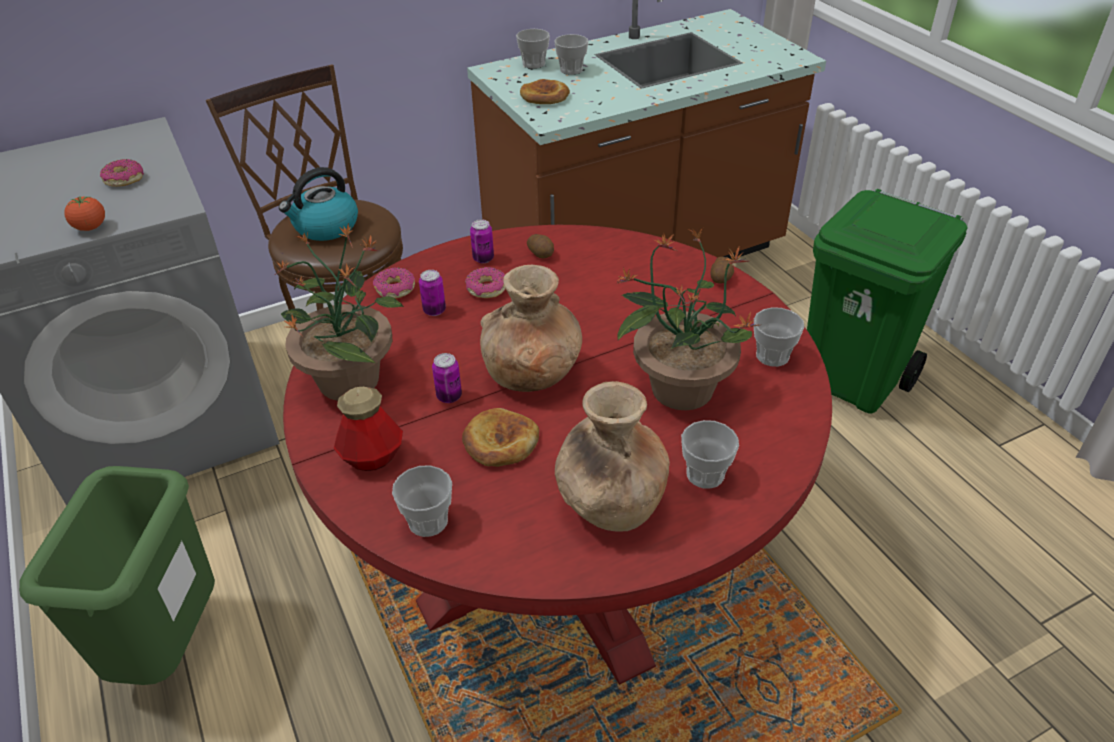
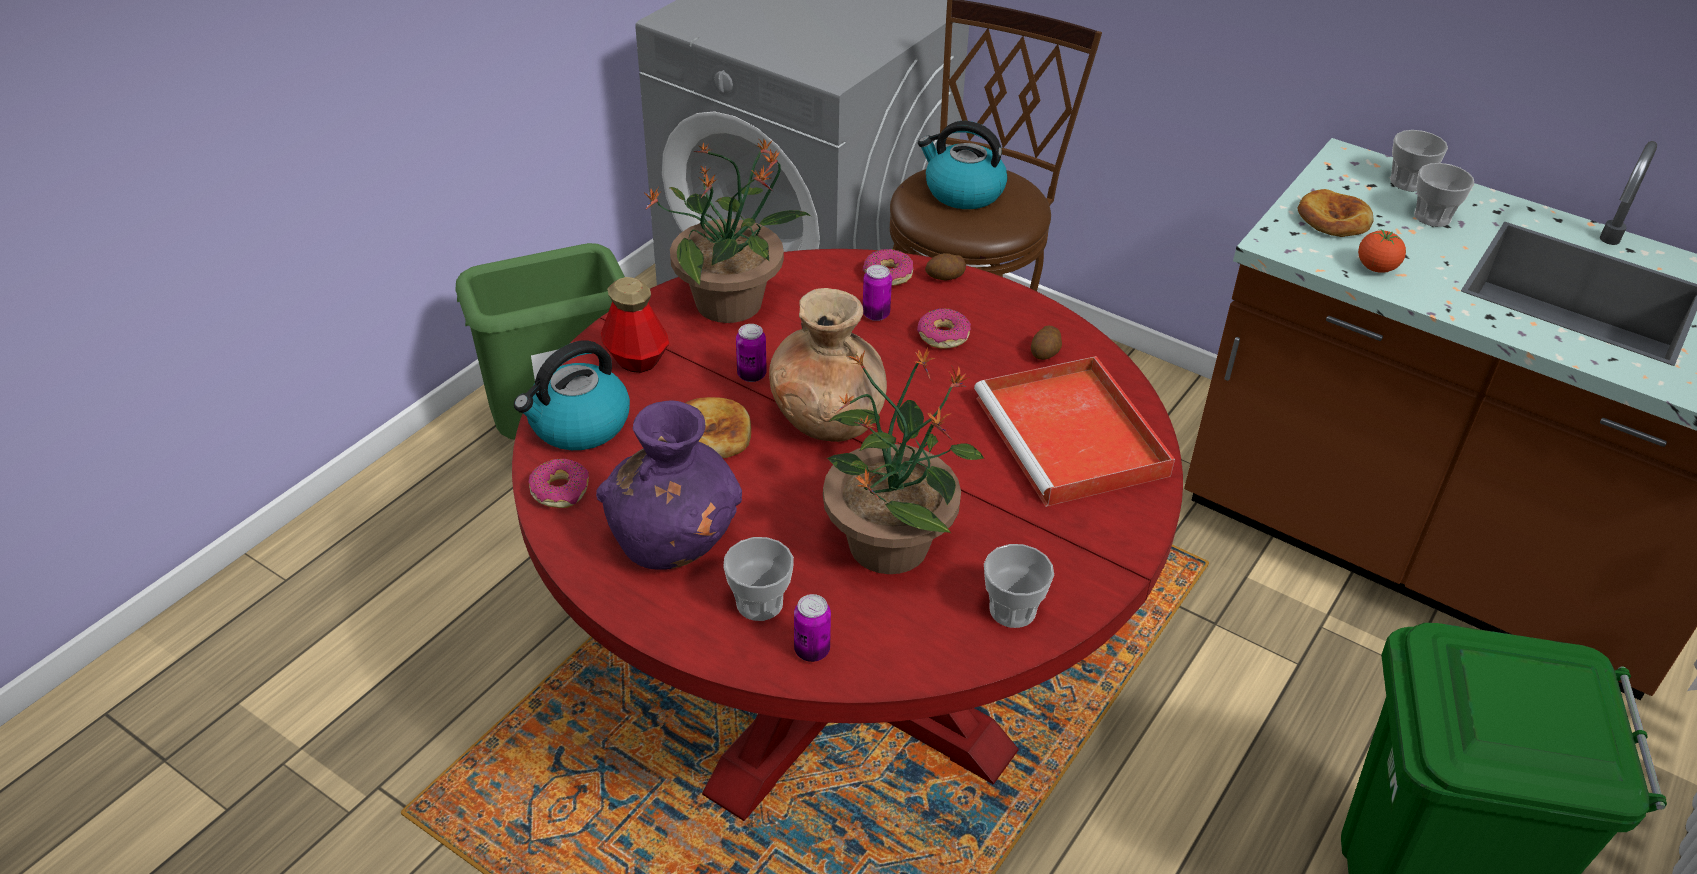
camera: 60 degrees right, 0 degrees up
(91, 227) = (761, 52): tomato -> tomato (1376, 268)
(124, 179) = (848, 33): donut -> donut (560, 490)
(428, 521) = (578, 425): cup -> kettle
(483, 258) = (995, 314): can -> can (812, 650)
(610, 501) = (675, 540): brown vase -> purple vase
(632, 273) = (1073, 438): none -> red tray
(721, 278) = (1135, 520): potato -> potato (945, 277)

